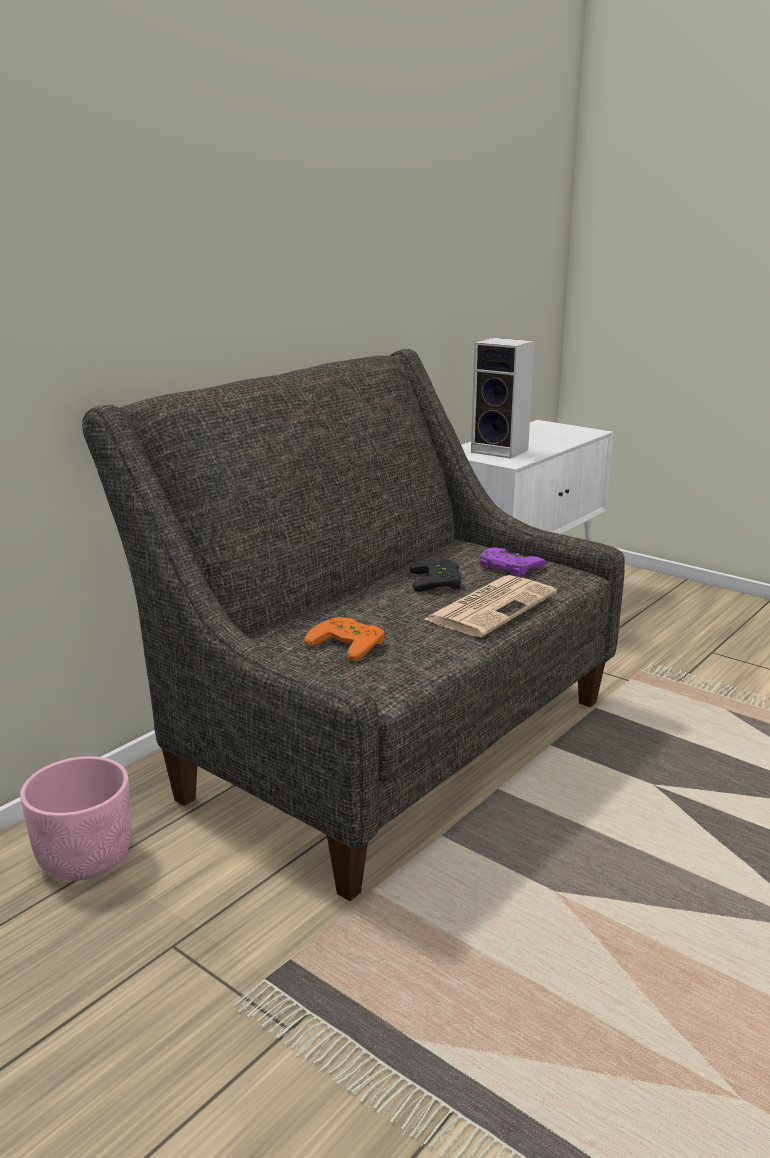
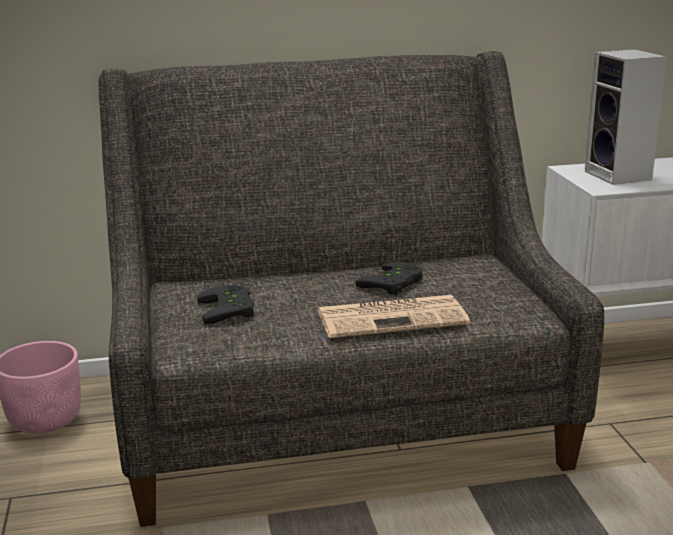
camera: 40 degrees right, 0 degrees up
(350, 643) = (231, 309): orange game controller -> black game controller
(507, 567) = (479, 289): purple game controller -> none

